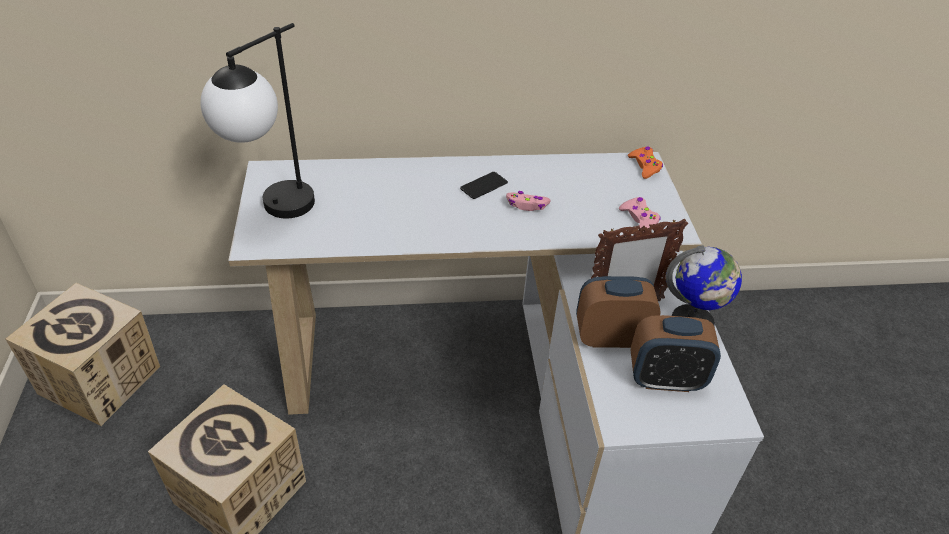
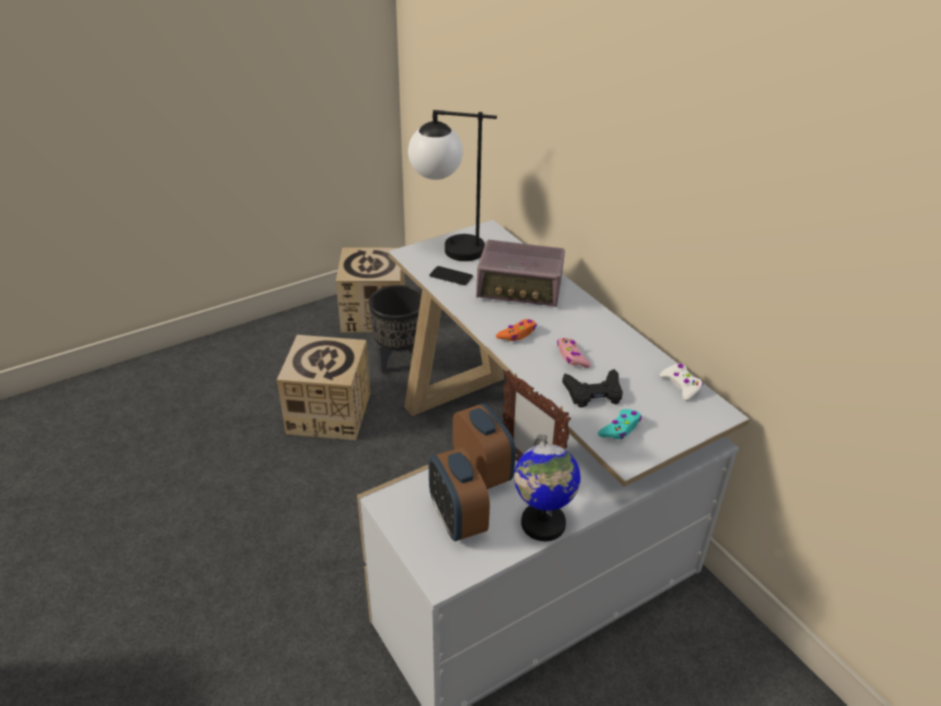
camera: 65 degrees right, 5 degrees down
(212, 390) = (399, 362): none -> black planter
(395, 193) = (520, 289): none -> radio
(484, 186) = (573, 327): phone -> phone (451, 276)
(585, 214) = (593, 393): none -> black game controller
(602, 164) = (681, 385): none -> white game controller
(639, 219) = (620, 429): pink game controller -> turquoise game controller
(645, 166) = (711, 414): orange game controller -> orange game controller (517, 334)

